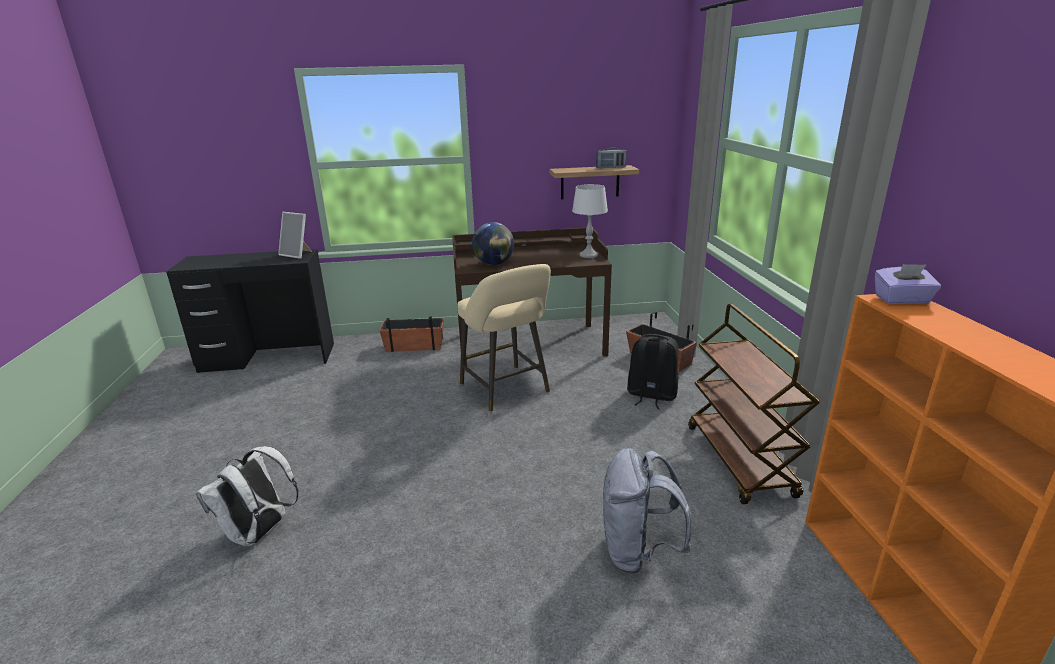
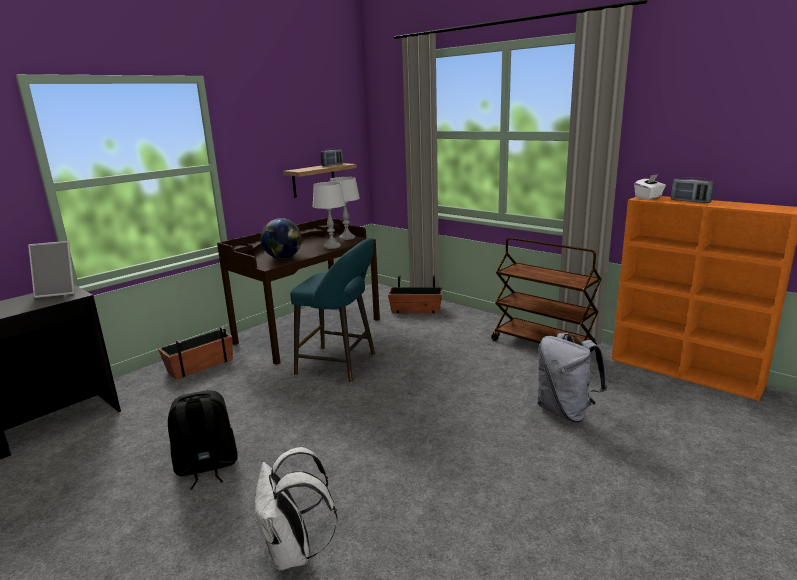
camera: 40 degrees left, 5 degrees down
(507, 390) = (340, 365): beige stool -> turquoise stool
(555, 262) = (332, 246): none -> grey table lamp
(651, 395) = (444, 331): black backpack -> black backpack (206, 467)
(902, 300) = (648, 197): purple tissue box -> white tissue box
(949, 327) = (690, 201): none -> radio

